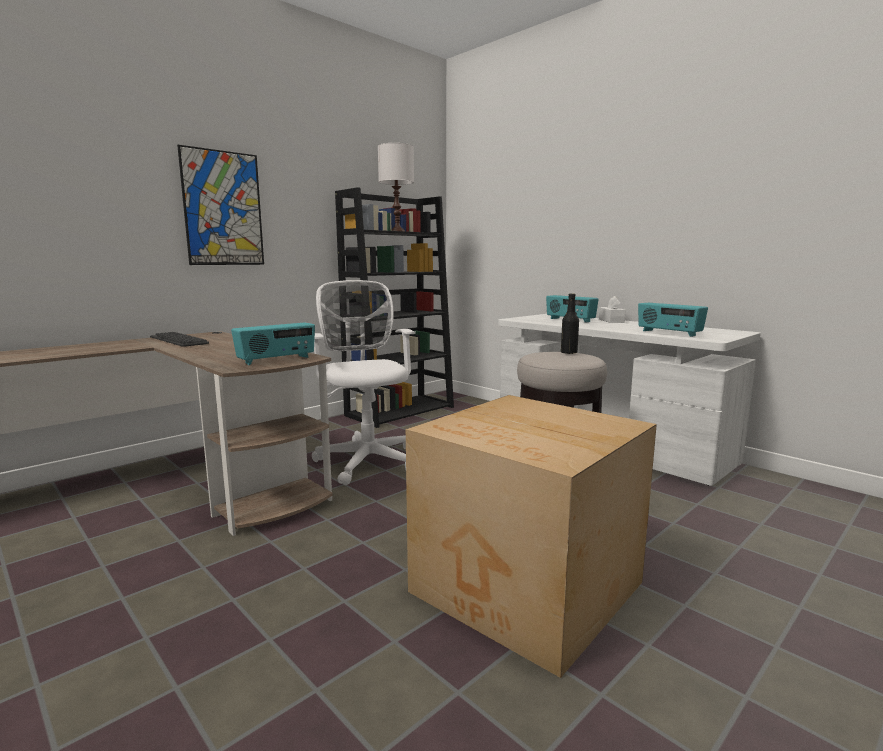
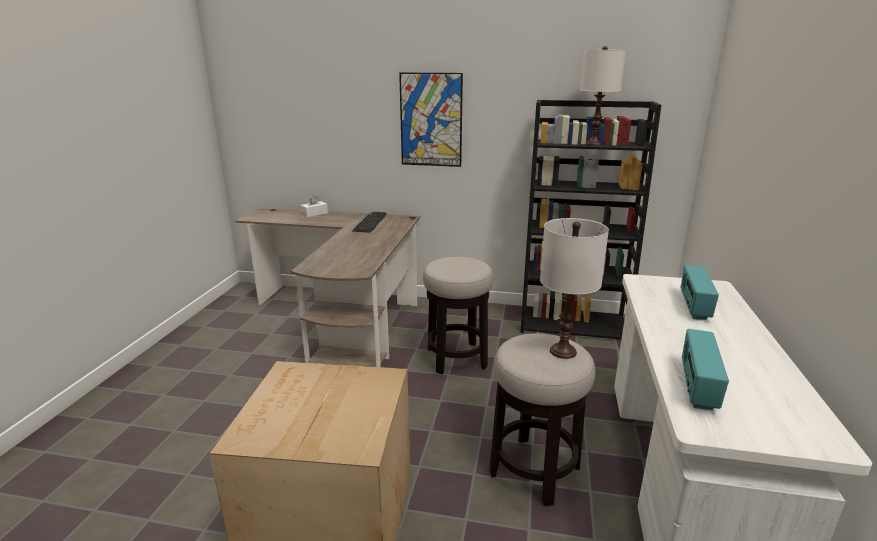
camera: 55 degrees right, 10 degrees up
(277, 360) = (341, 268): radio -> none
(367, 459) = (457, 358): white office chair -> stool
(569, 353) = (563, 351): black bottle -> white table lamp
(611, 321) = (743, 329): white tissue box -> white tissue box (314, 214)

